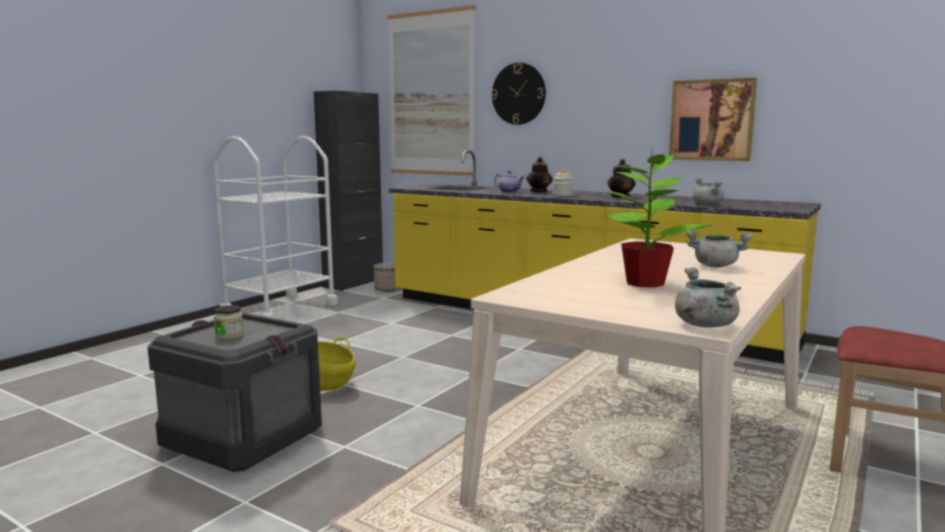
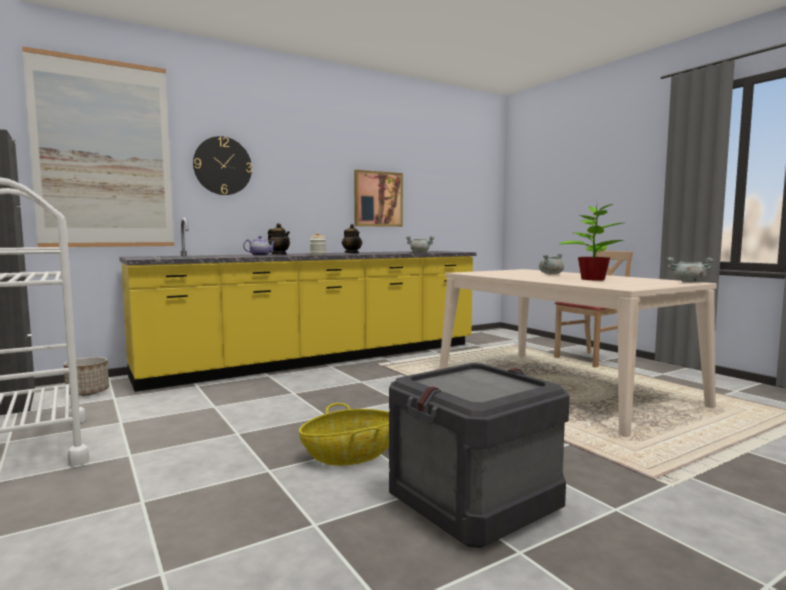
camera: 65 degrees left, 5 degrees down
(229, 335) = (480, 386): jar -> none

